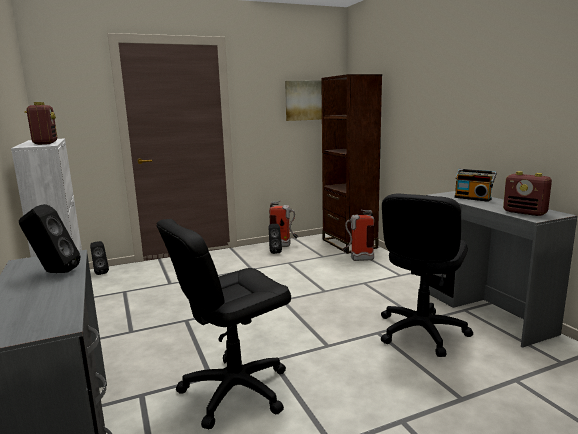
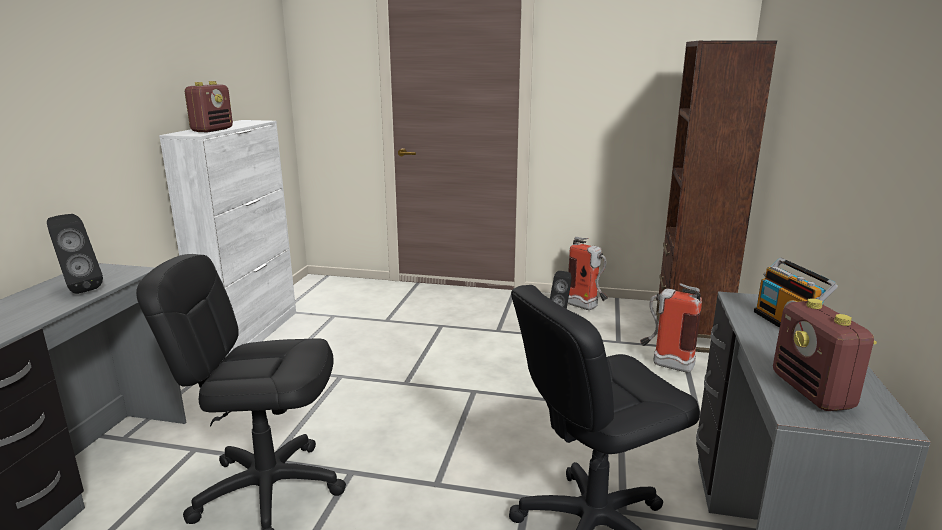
camera: 35 degrees right, 5 degrees up
(100, 272) = (343, 284): black speaker -> none
(303, 100) = (660, 79): picture -> none

